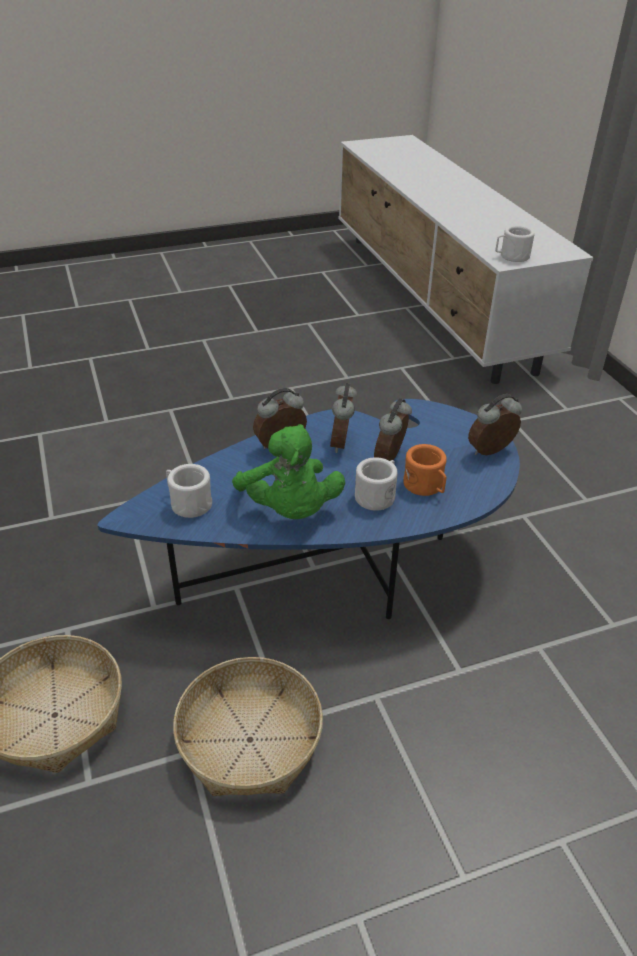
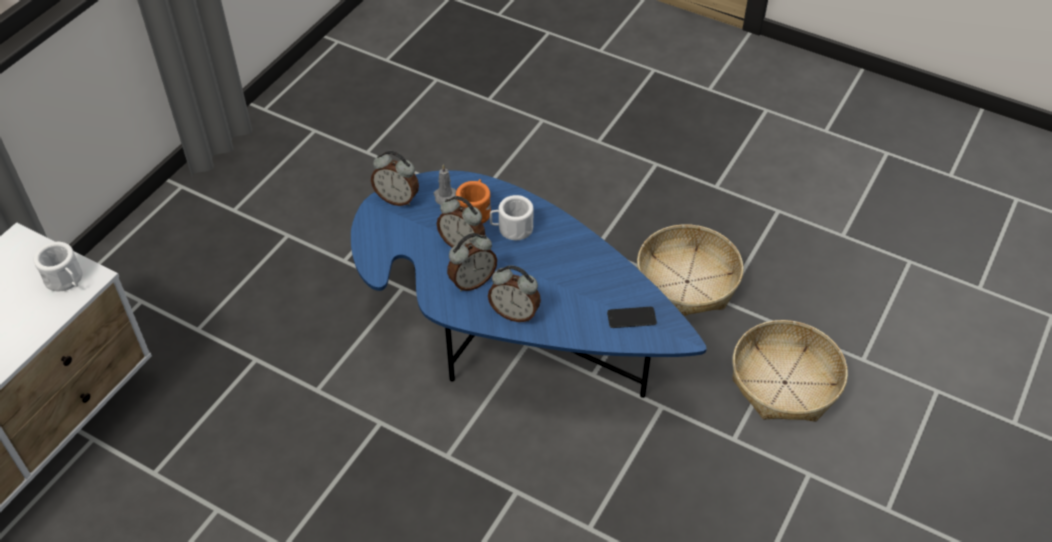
camera: 130 degrees left, 10 degrees up
(188, 503) = (631, 318): white mug -> phone
(289, 510) = (576, 261): green plush toy -> none
(391, 459) = (462, 244): alarm clock -> alarm clock turned 45 degrees clockwise
(462, 478) = (445, 198): none -> grey candle

